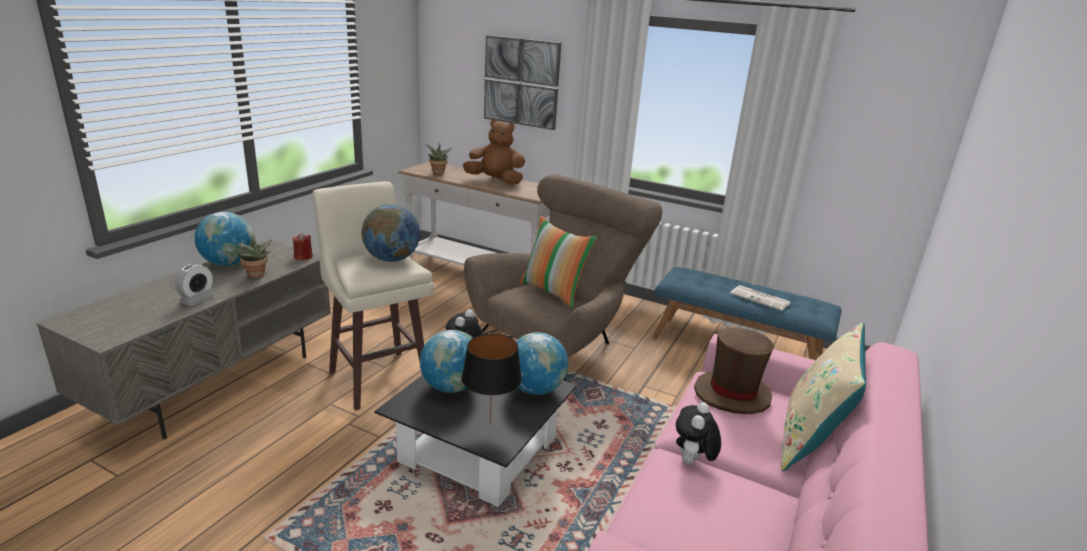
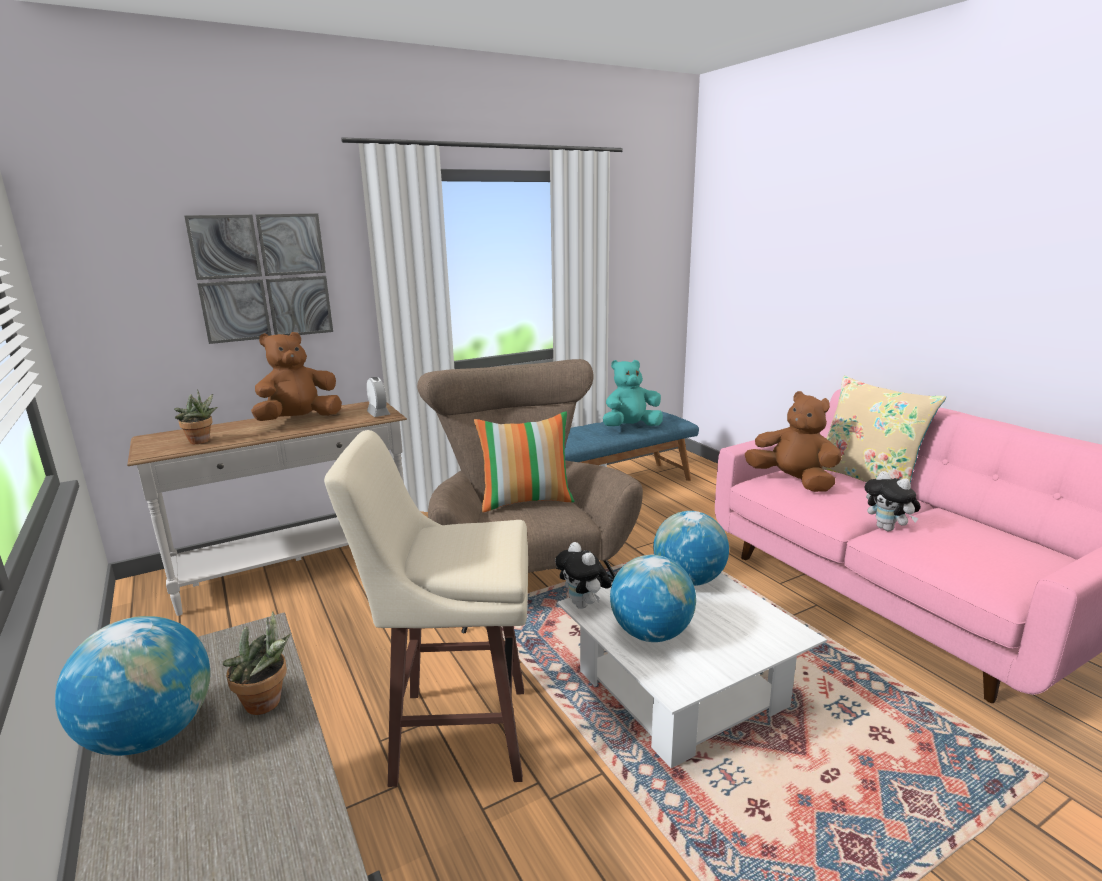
camera: 55 degrees left, 5 degrees down
(197, 300) = (290, 808): alarm clock -> alarm clock (378, 413)
(303, 257) = (253, 634): red candle -> none
(392, 259) = (464, 532): globe -> none
(479, 450) = (680, 689): black coffee table -> white coffee table
(490, 422) = (741, 626): black table lamp -> none
(732, 394) = (793, 481): brown hat -> brown plush toy
(761, 298) = (631, 427): newspaper -> turquoise plush toy

